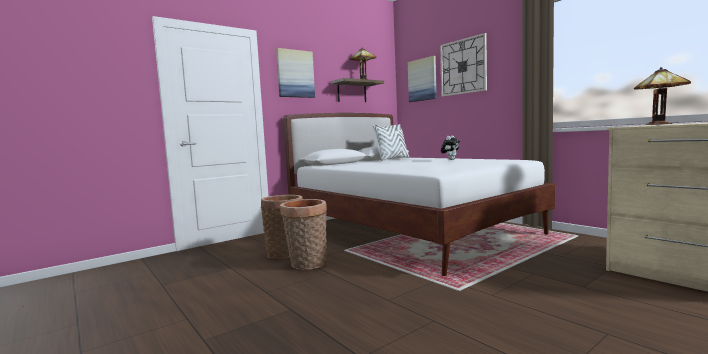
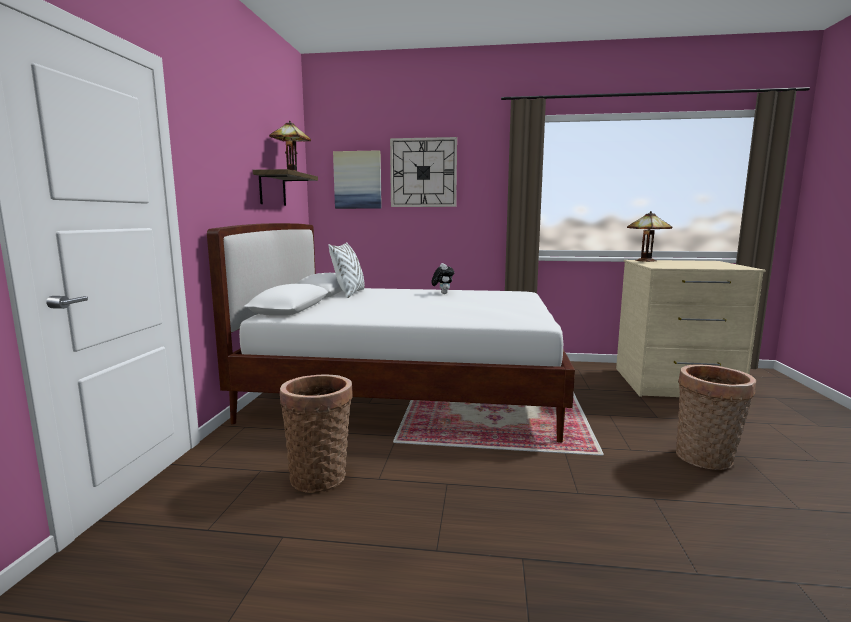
camera: 45 degrees left, 5 degrees up
(295, 74) = (214, 153): picture -> none
(307, 265) = (394, 482): basket -> basket (706, 459)

